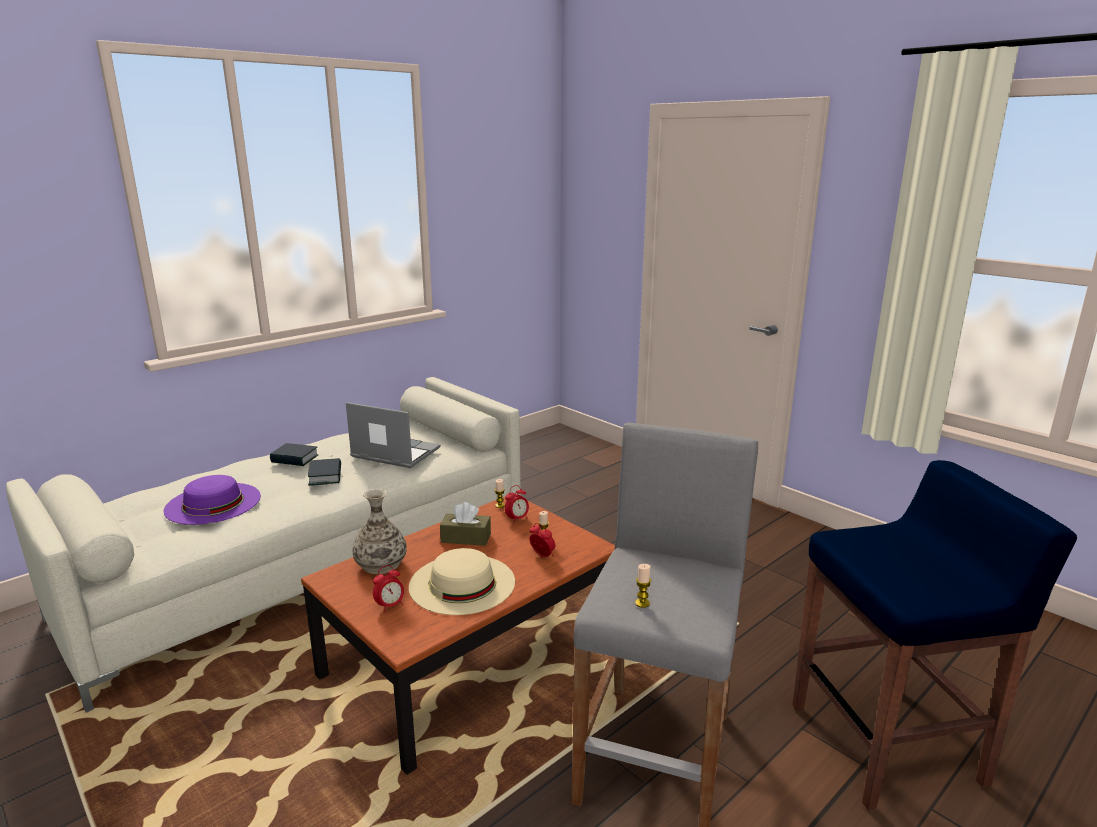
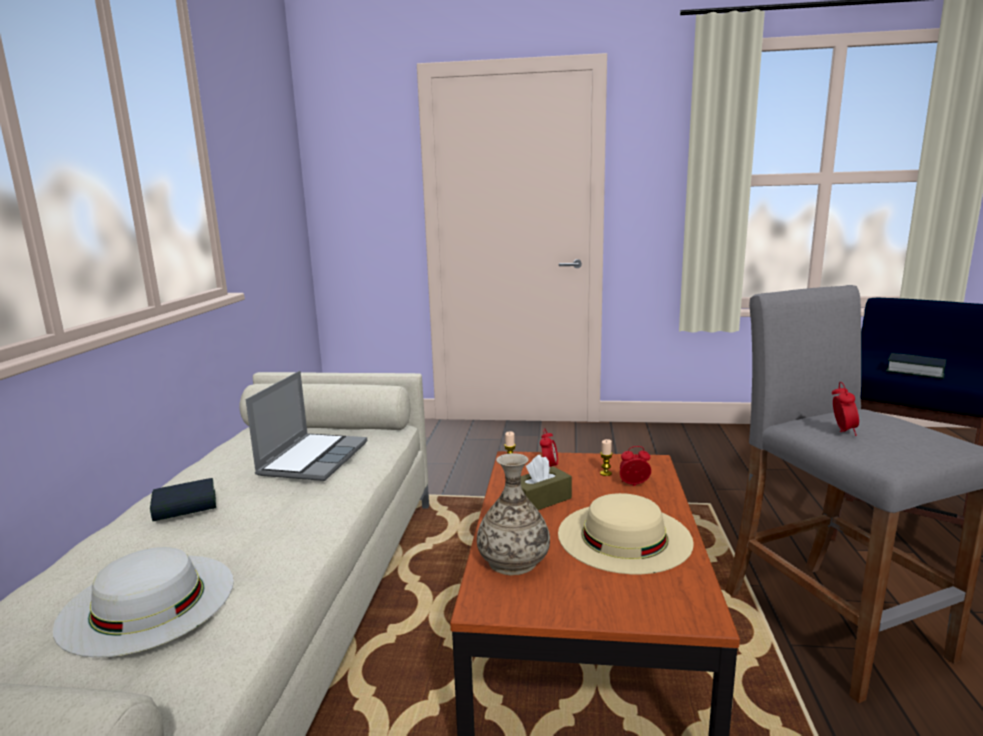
camera: 40 degrees left, 5 degrees down
(213, 503) = (148, 601): purple hat -> white hat
(325, 476) = (270, 507): book -> book (915, 371)
(390, 606) = (609, 591): alarm clock -> alarm clock (842, 431)
(394, 453) = (313, 458): laptop -> laptop turned 120 degrees clockwise
(642, 603) = (905, 445): candle -> none

